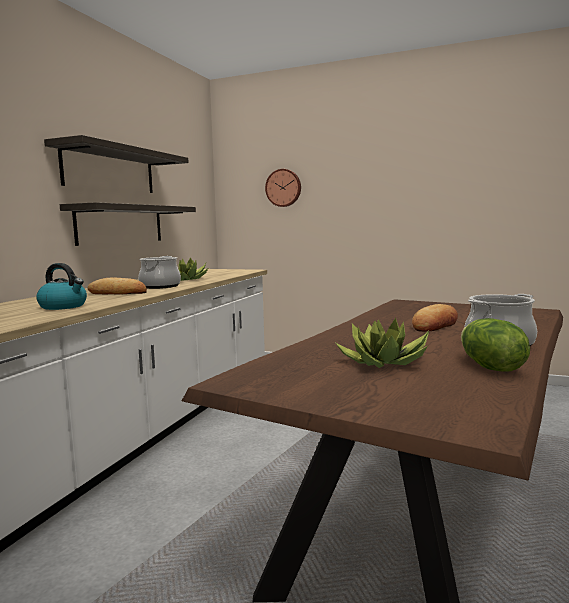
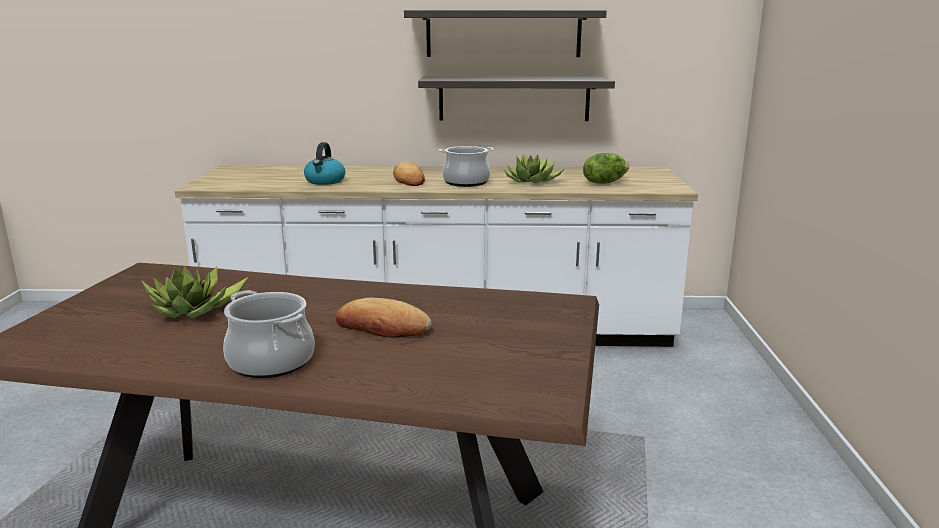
camera: 70 degrees right, 10 degrees up
(283, 188) = (806, 52): wall clock -> none
(490, 367) = (163, 354): lettuce -> lettuce (604, 182)

